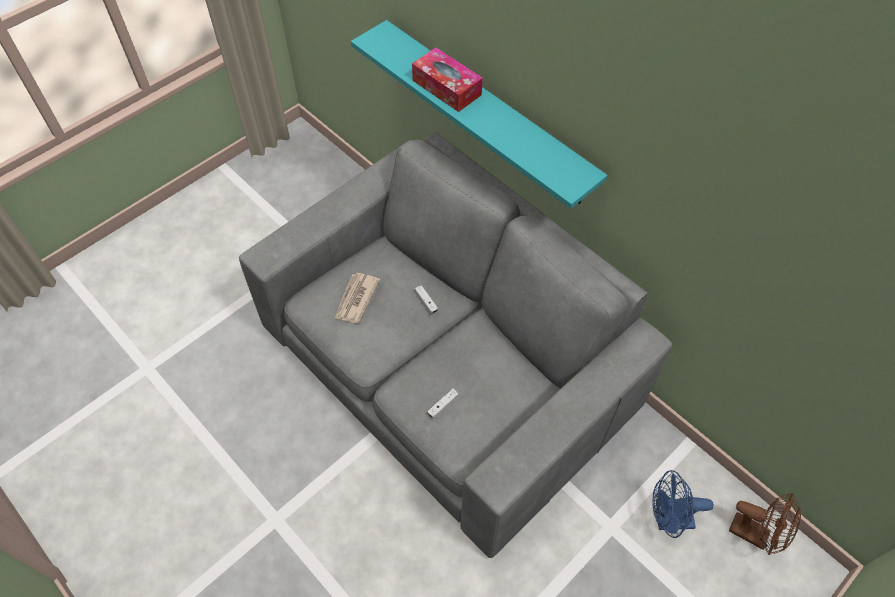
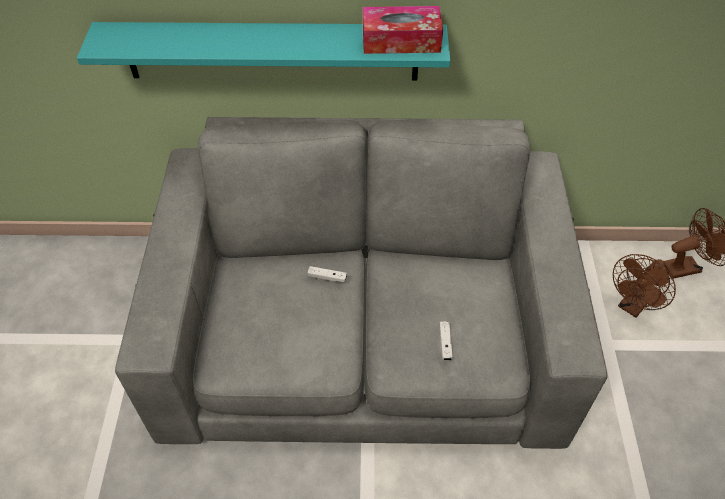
camera: 45 degrees left, 5 degrees down
(356, 299) = (267, 323): newspaper -> none
(446, 87) = (228, 41): tissue box -> tissue box (401, 41)
(668, 520) = (632, 306): blue fan -> brown fan

